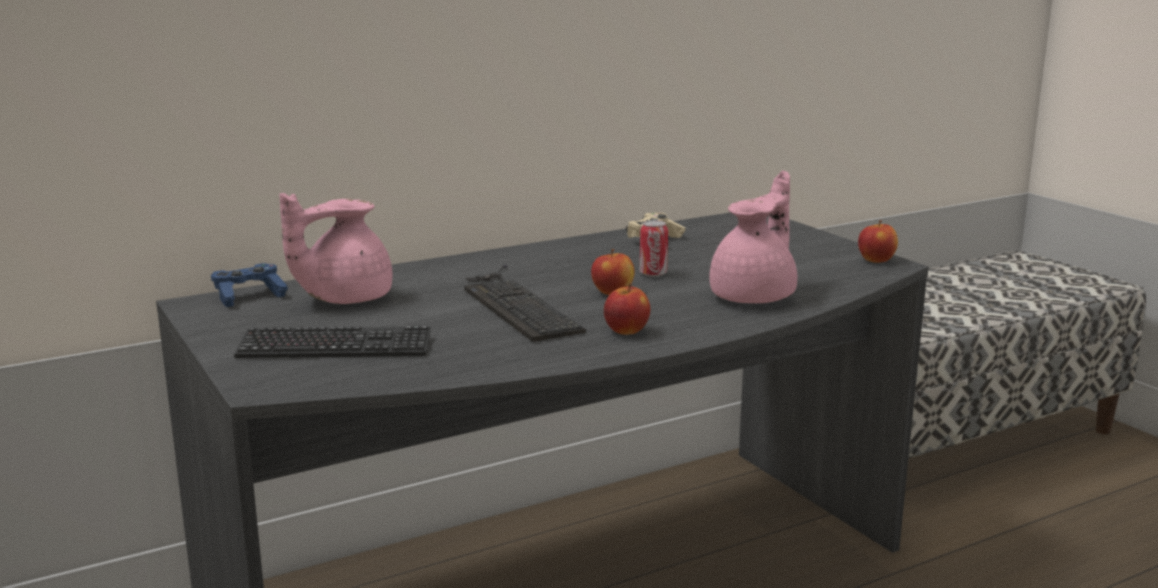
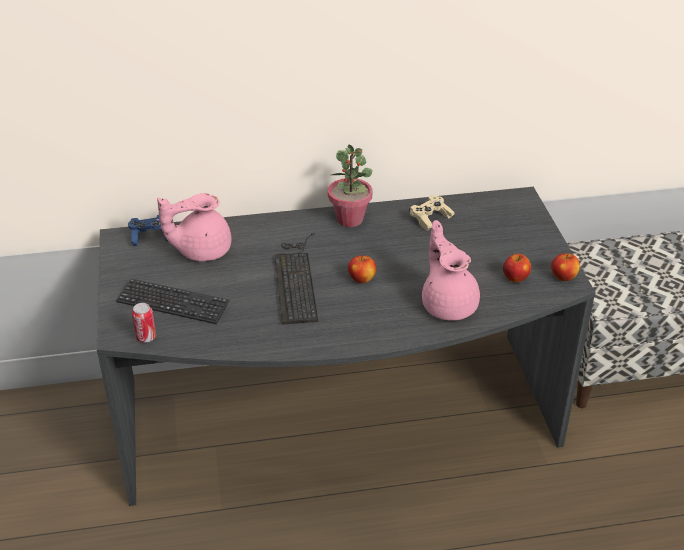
camera: 20 degrees right, 20 degrees up
(545, 252) = (350, 219): none -> potted plant
(626, 331) = (343, 325): apple -> apple (515, 278)
(653, 274) = (401, 262): can -> can (146, 337)
(755, 296) = (448, 304): pink teapot -> pink teapot turned 75 degrees counterclockwise

